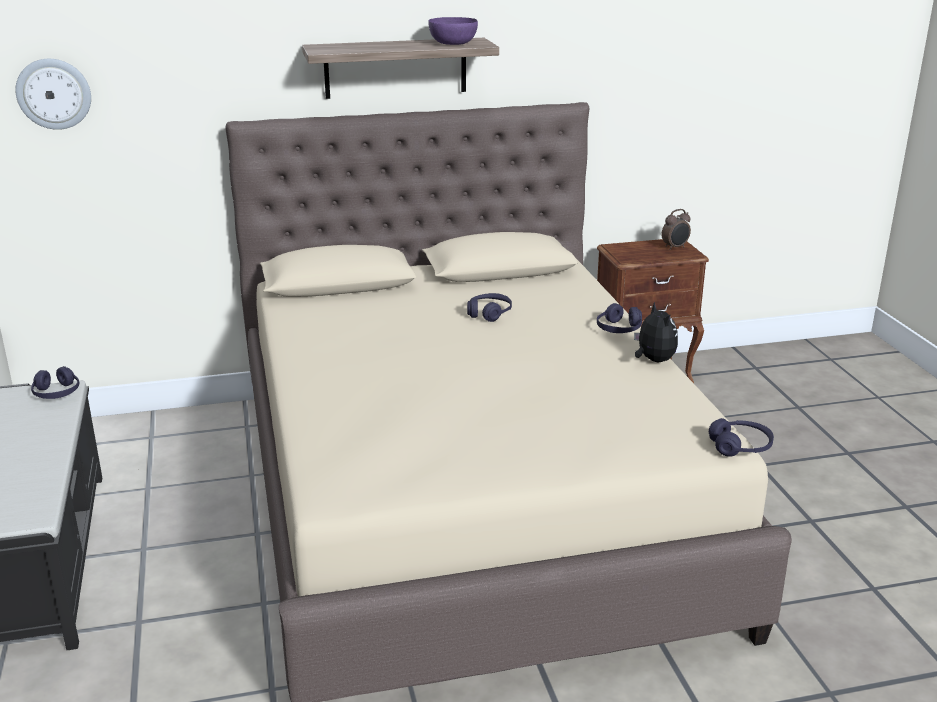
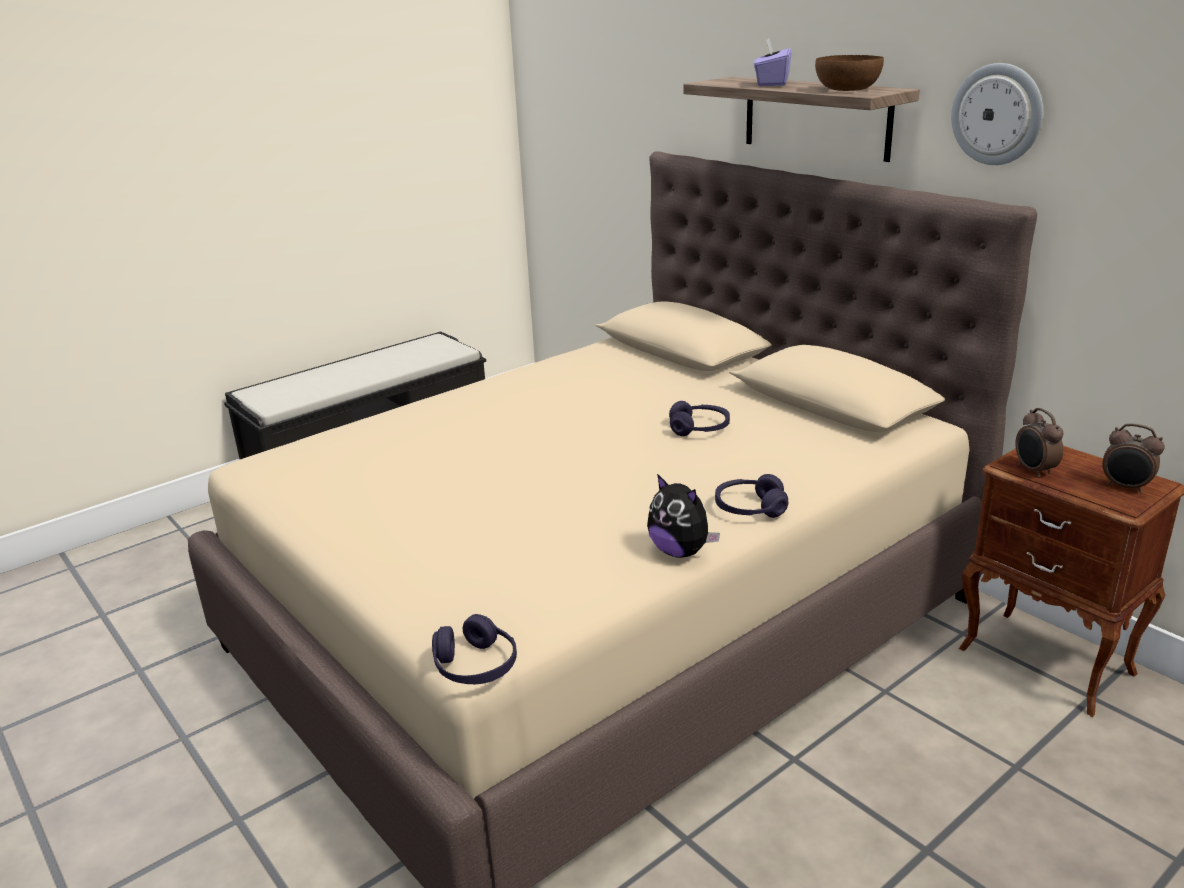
camera: 65 degrees right, 0 degrees up
(54, 94) = (563, 102): wall clock -> wall clock (997, 114)
(56, 393) = (448, 350): purple headphones -> none
(378, 46) = (771, 84): none -> purple tissue box
(452, 43) = (846, 89): purple bowl -> brown bowl
(638, 257) = (1033, 471): none -> alarm clock
(653, 360) = (680, 551): plush toy -> plush toy turned 90 degrees clockwise

